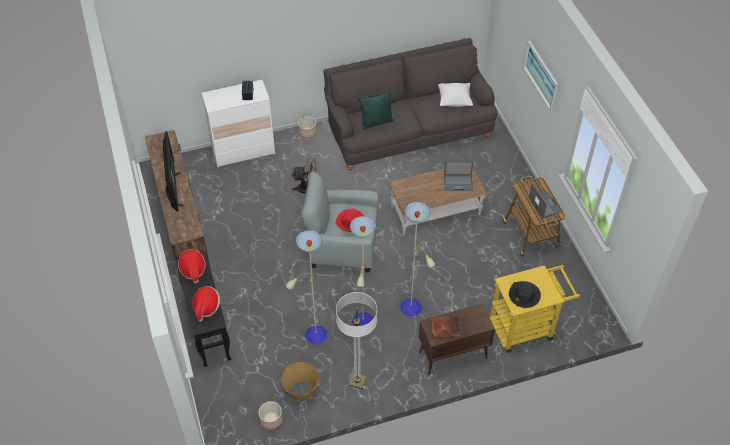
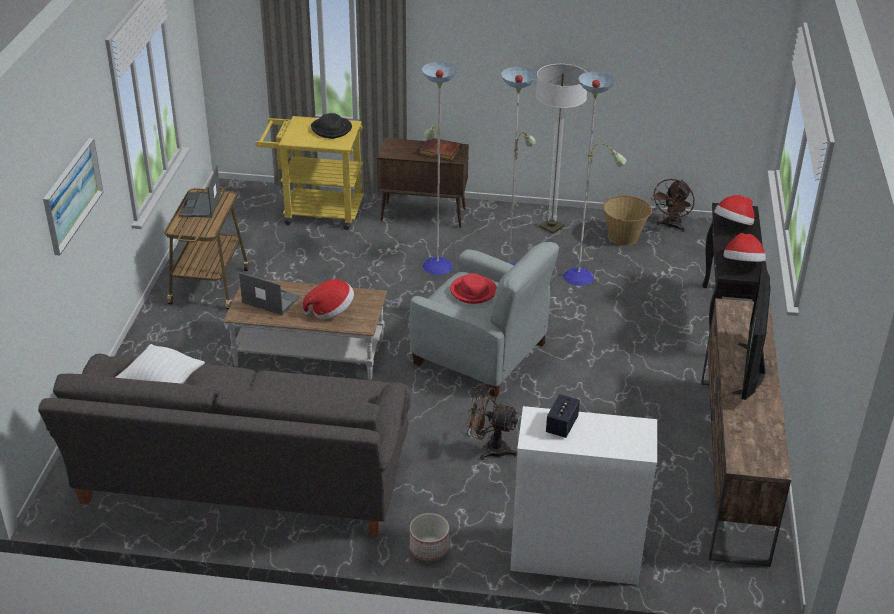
camera: 155 degrees left, 15 degrees down
(271, 420) = (671, 226): planter -> brown fan
(376, 122) = (329, 394): green pillow -> none
(421, 187) = (331, 311): none -> hat

